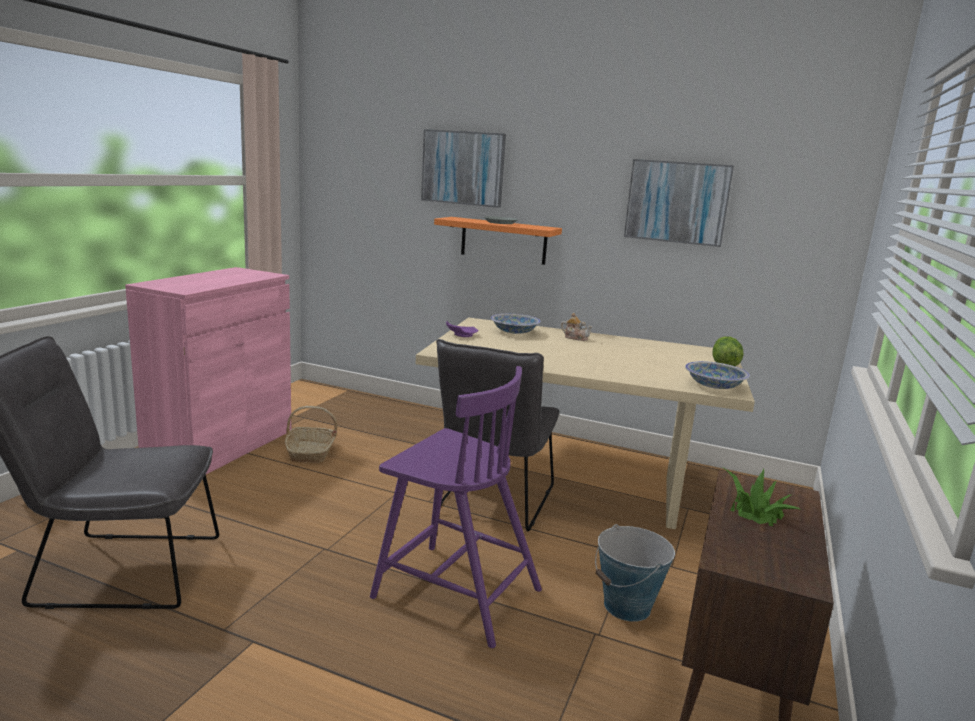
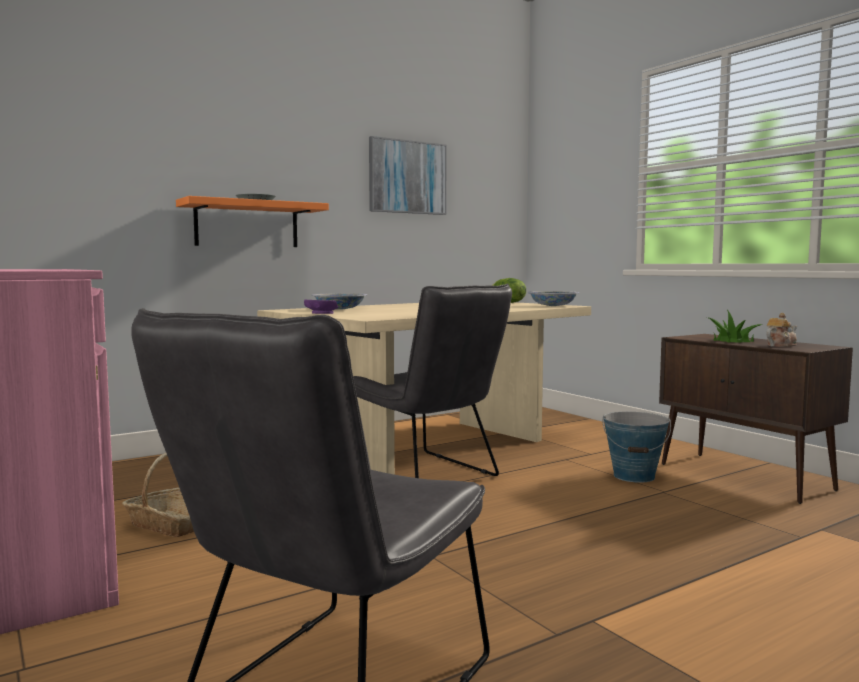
camera: 55 degrees left, 10 degrees down
(454, 592) = (570, 519): purple chair -> none
(463, 168) = (186, 139): picture -> none
(575, 338) = (386, 306): teapot -> teapot (780, 345)

